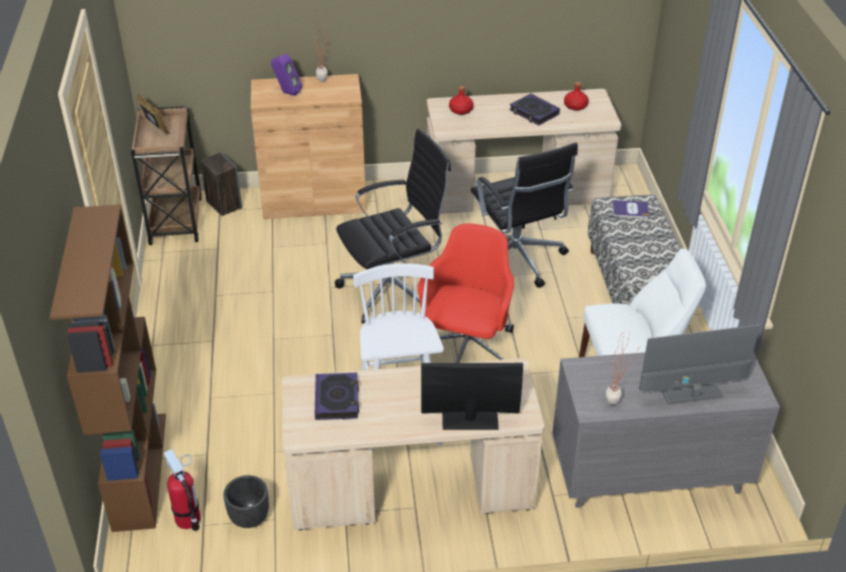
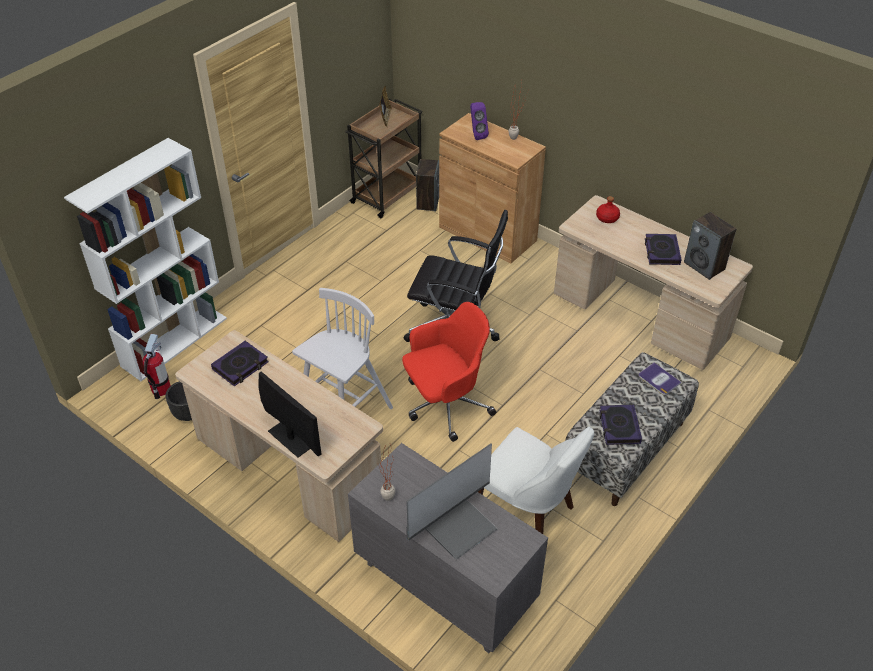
camera: 45 degrees right, 5 degrees up
(139, 470) = (174, 341): brown bookcase -> white bookcase
(516, 259) = (568, 366): black office chair -> none
(575, 106) = (704, 266): red bottle -> speaker
(652, 257) = (619, 427): none -> book
(686, 382) = (457, 526): monitor -> monitor turned 105 degrees clockwise

